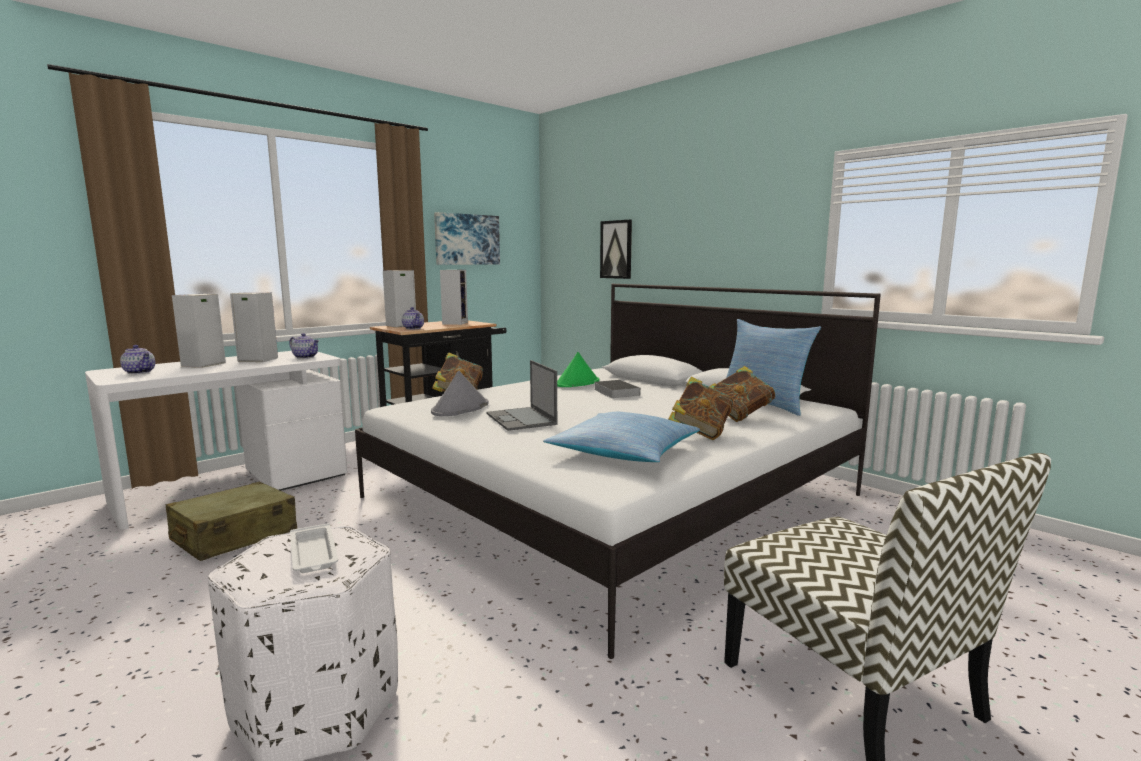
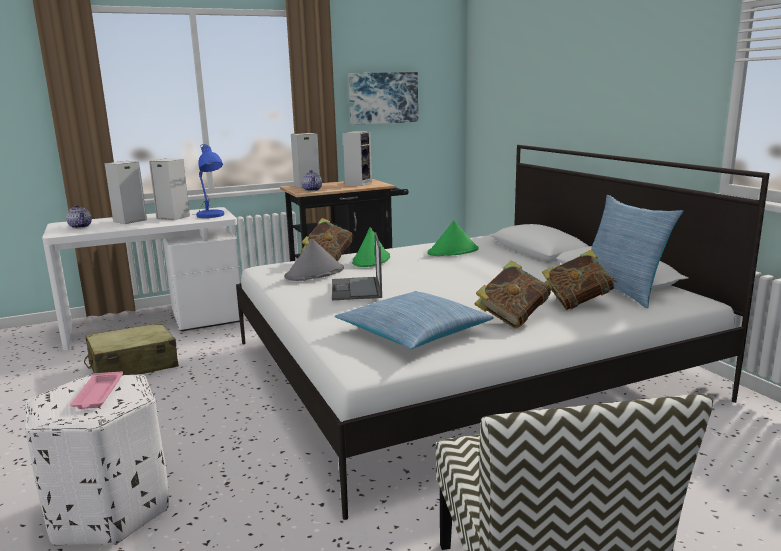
camera: 20 degrees right, 5 degrees up
(306, 357) = (211, 216): teapot -> blue table lamp
(313, 554) = (98, 395): white tray -> pink tray
(506, 394) = (371, 260): none -> green hat
(615, 392) = (479, 264): book -> none
(616, 249) = (530, 106): picture -> none

